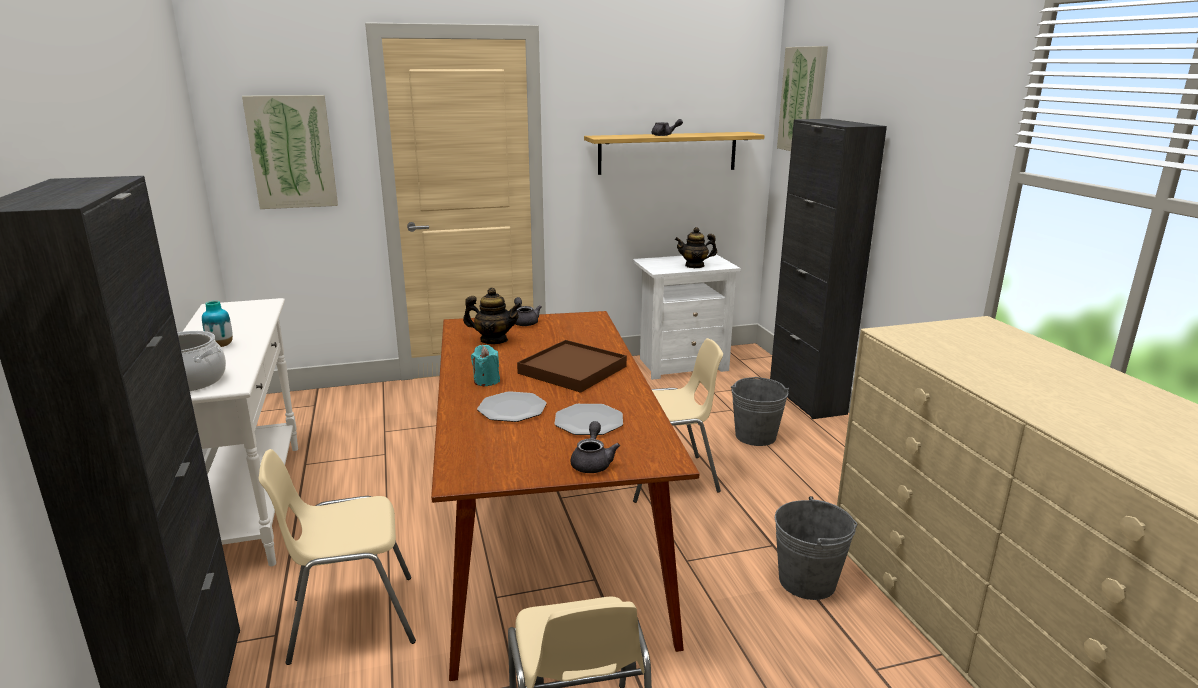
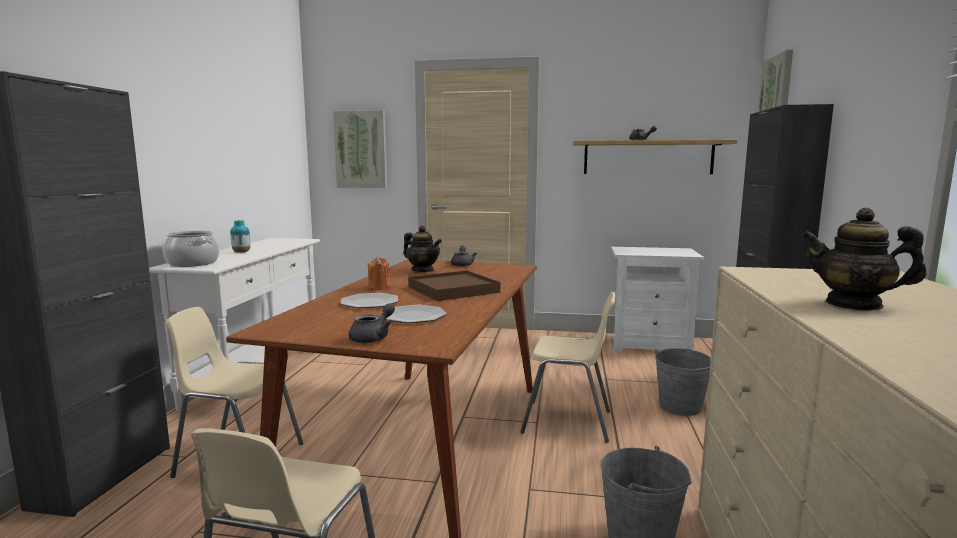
camera: 25 degrees right, 10 degrees down
(486, 381) = (379, 288): turquoise candle -> orange candle
(694, 265) = (661, 253): teapot -> teapot (854, 304)

